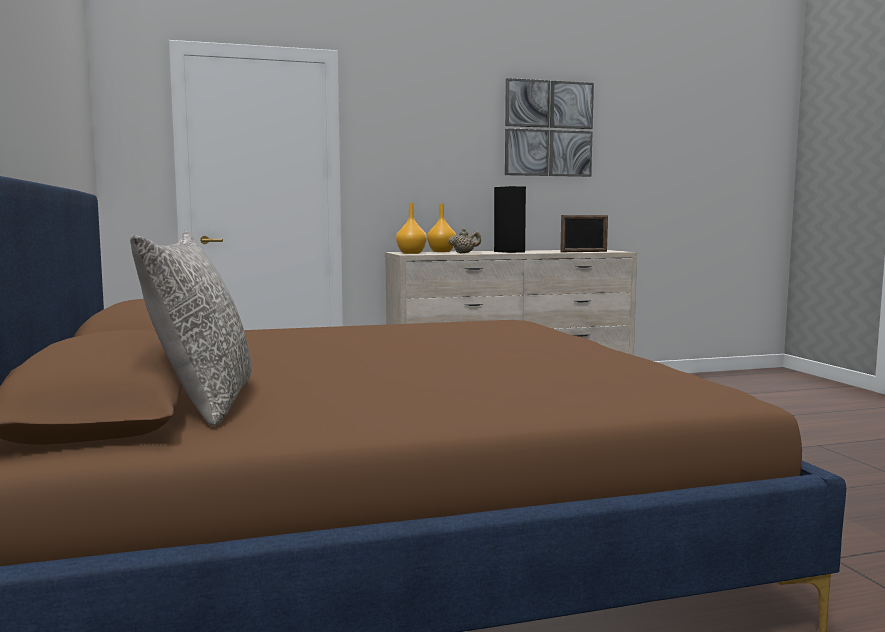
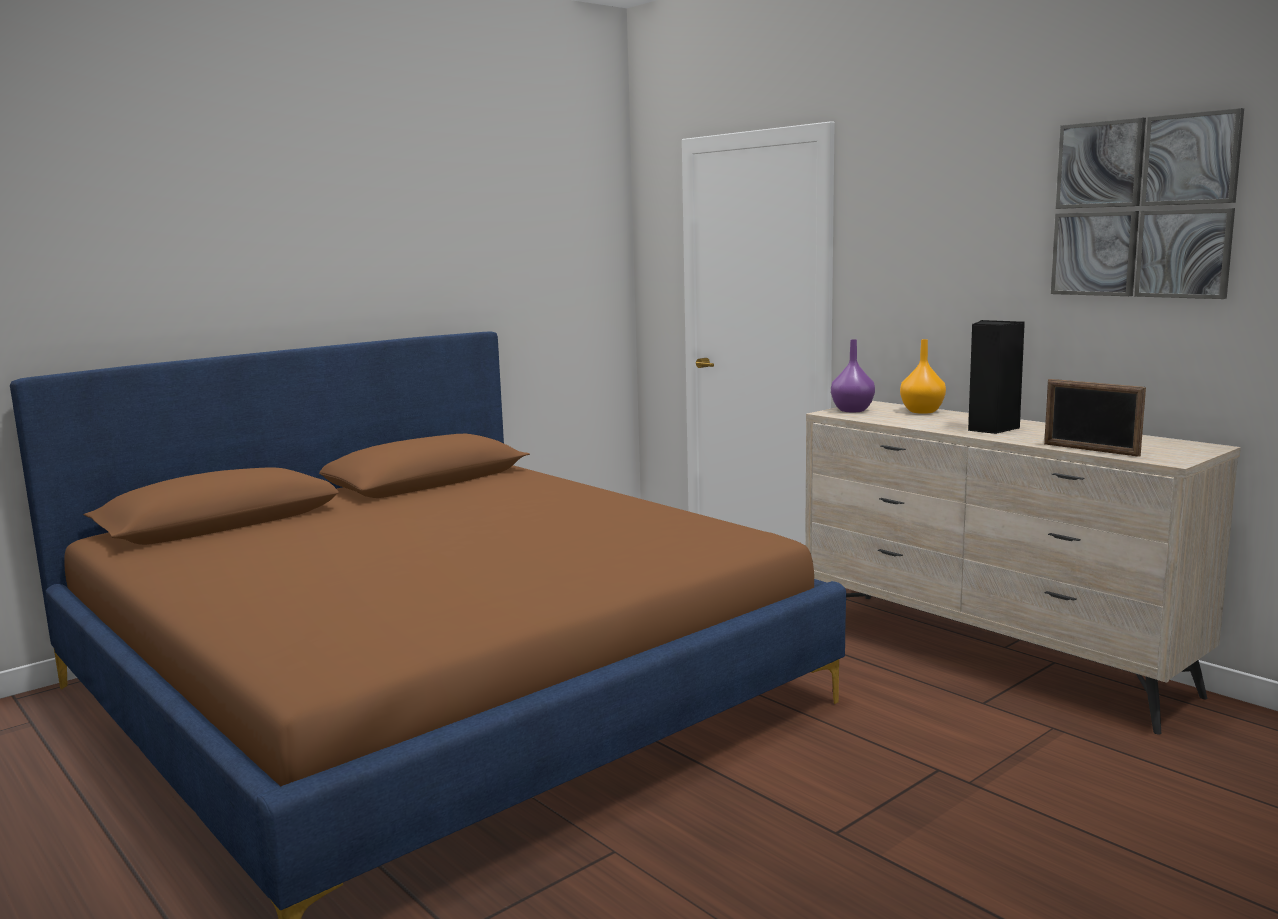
camera: 65 degrees right, 5 degrees up
(204, 401) = (233, 535): grey pillow -> none
(411, 253) = (851, 410): orange vase -> purple vase
(464, 253) = (905, 421): beige teapot -> none

